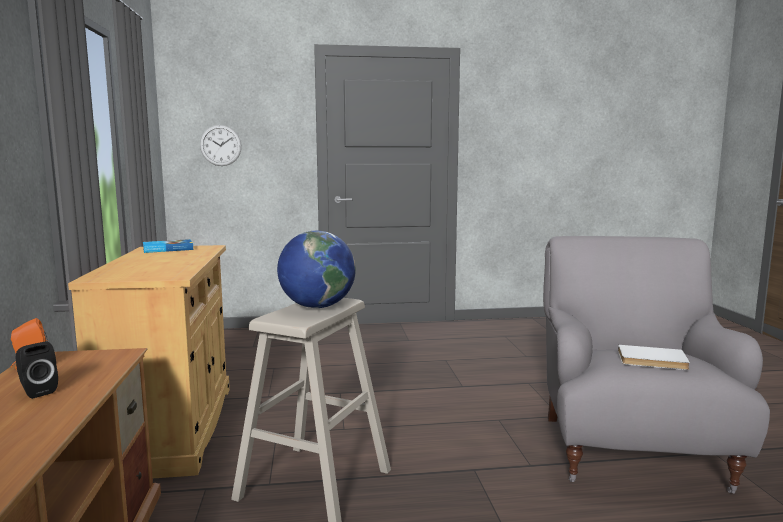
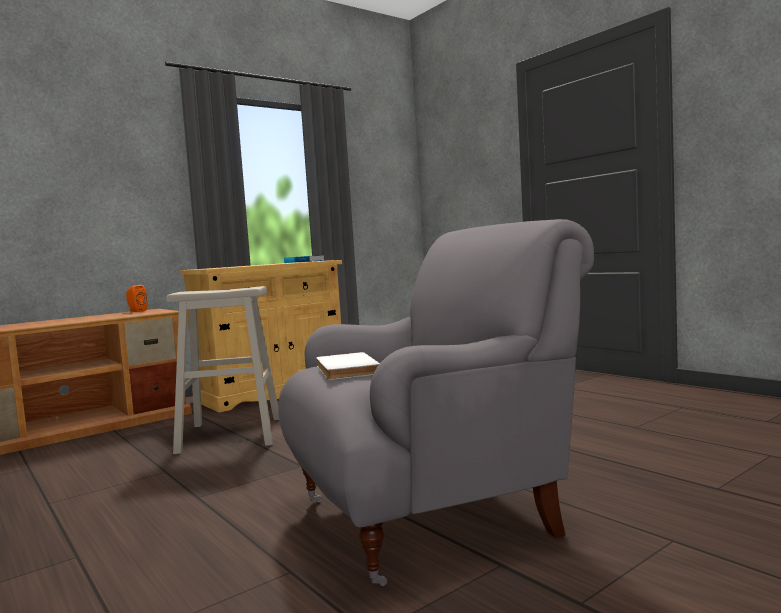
camera: 60 degrees right, 5 degrees down
(37, 391) = (99, 316): black speaker -> none
(220, 145) = (452, 181): wall clock -> none
(317, 306) = (226, 289): globe -> none

